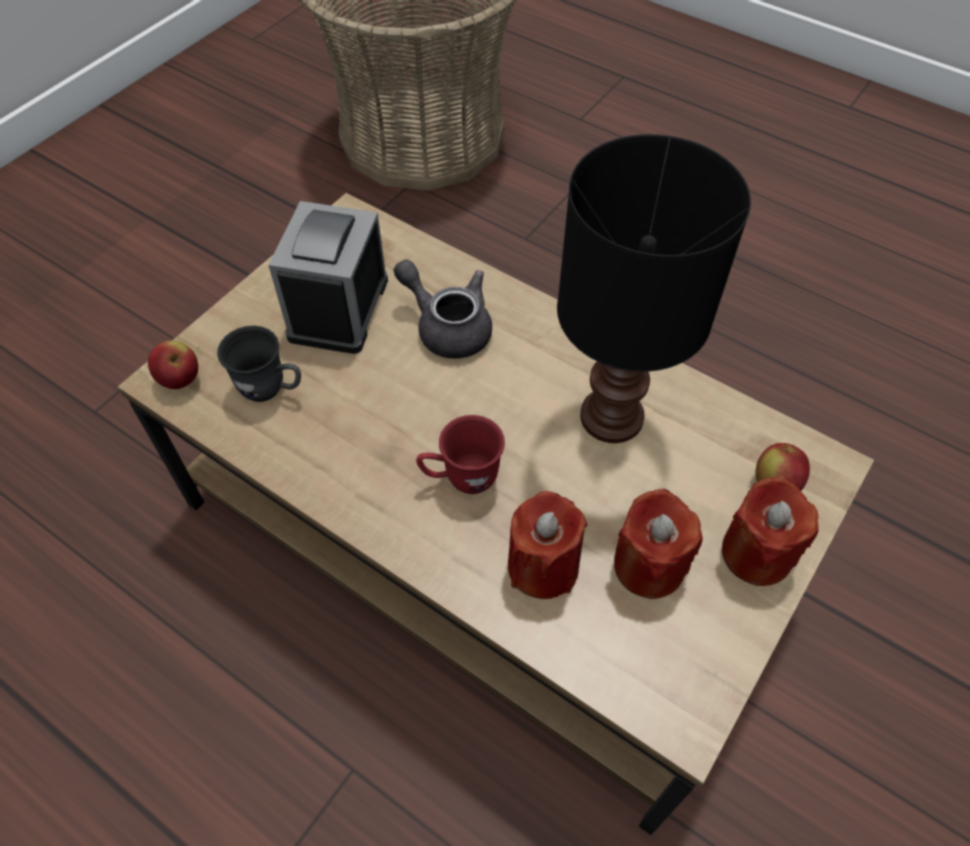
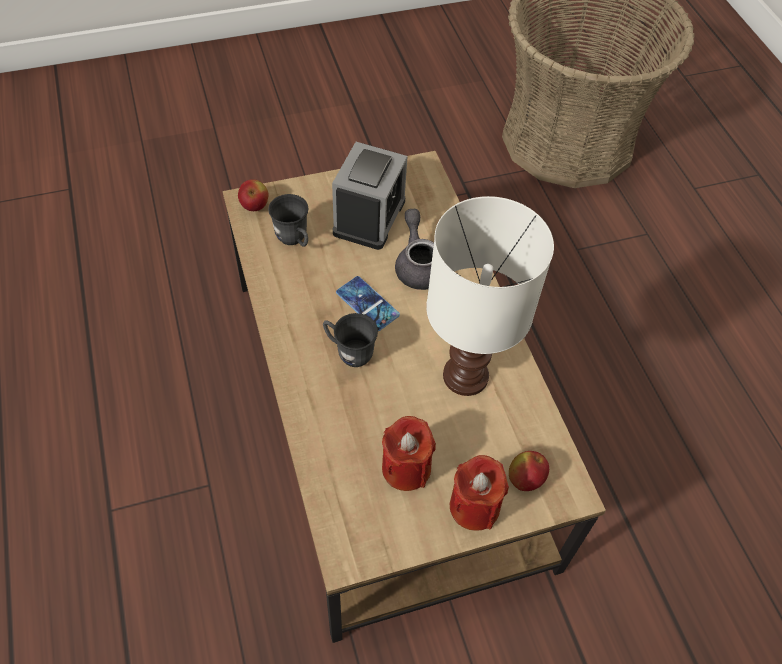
camera: 35 degrees right, 0 degrees up
(338, 308) = (369, 217): alarm clock -> alarm clock turned 150 degrees clockwise
(429, 408) = (367, 304): none -> phone
(461, 479) = (349, 353): red mug -> grey mug
(543, 566) = (348, 427): red candle -> none
(613, 415) = (467, 376): black table lamp -> white table lamp

